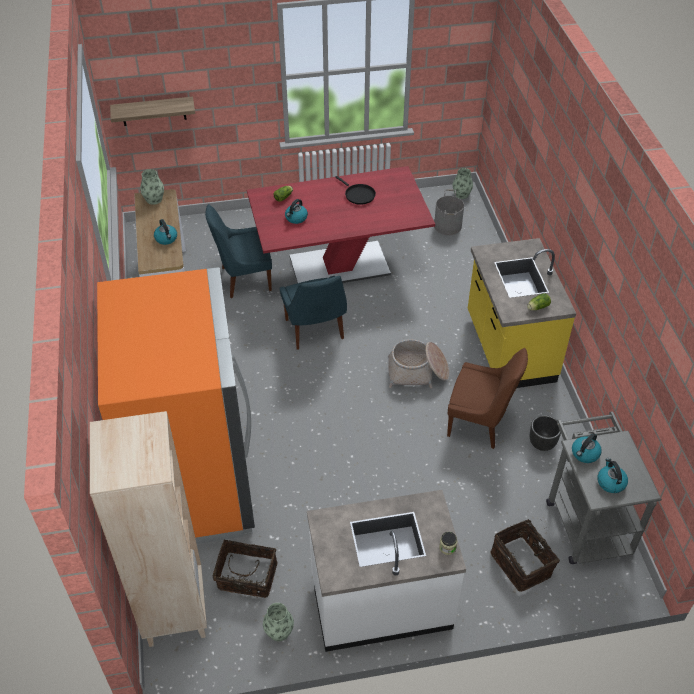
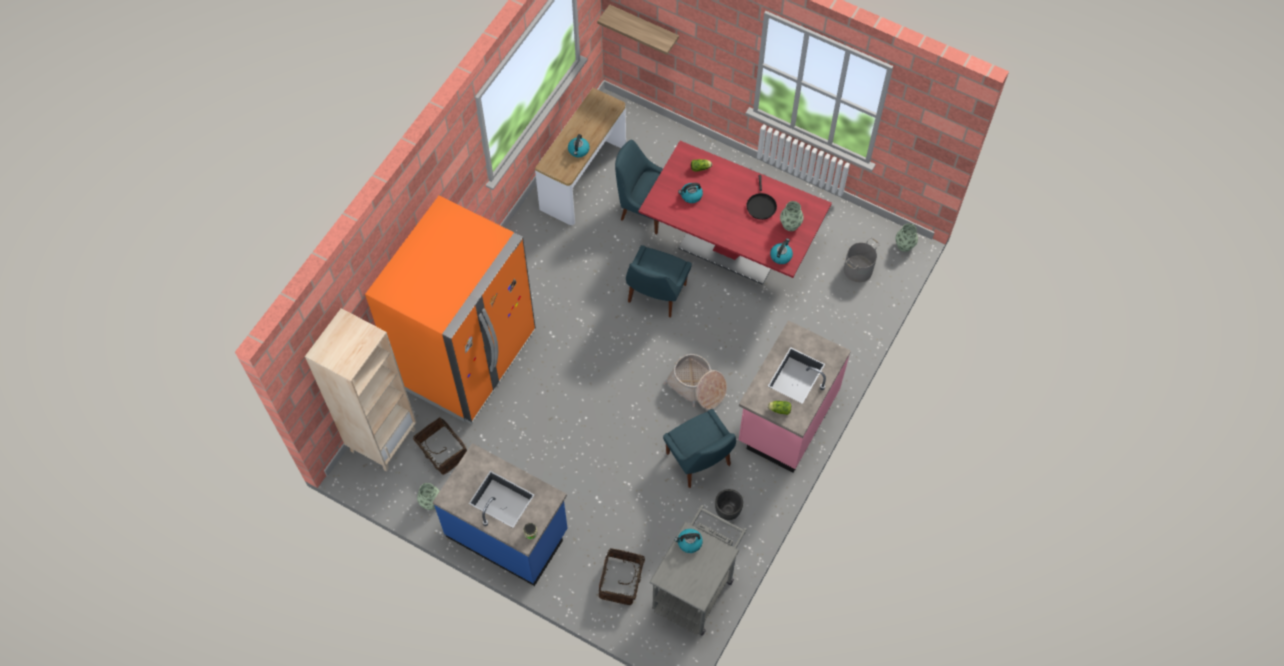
camera: 40 degrees right, 15 degrees up
(154, 199) = (601, 104): vase -> vase (790, 224)
(381, 602) = (508, 533): white counter -> blue counter
(479, 423) = (699, 461): brown chair -> blue chair
(508, 348) = (786, 417): yellow counter -> pink counter
(610, 482) = (683, 574): kettle -> kettle (781, 255)

